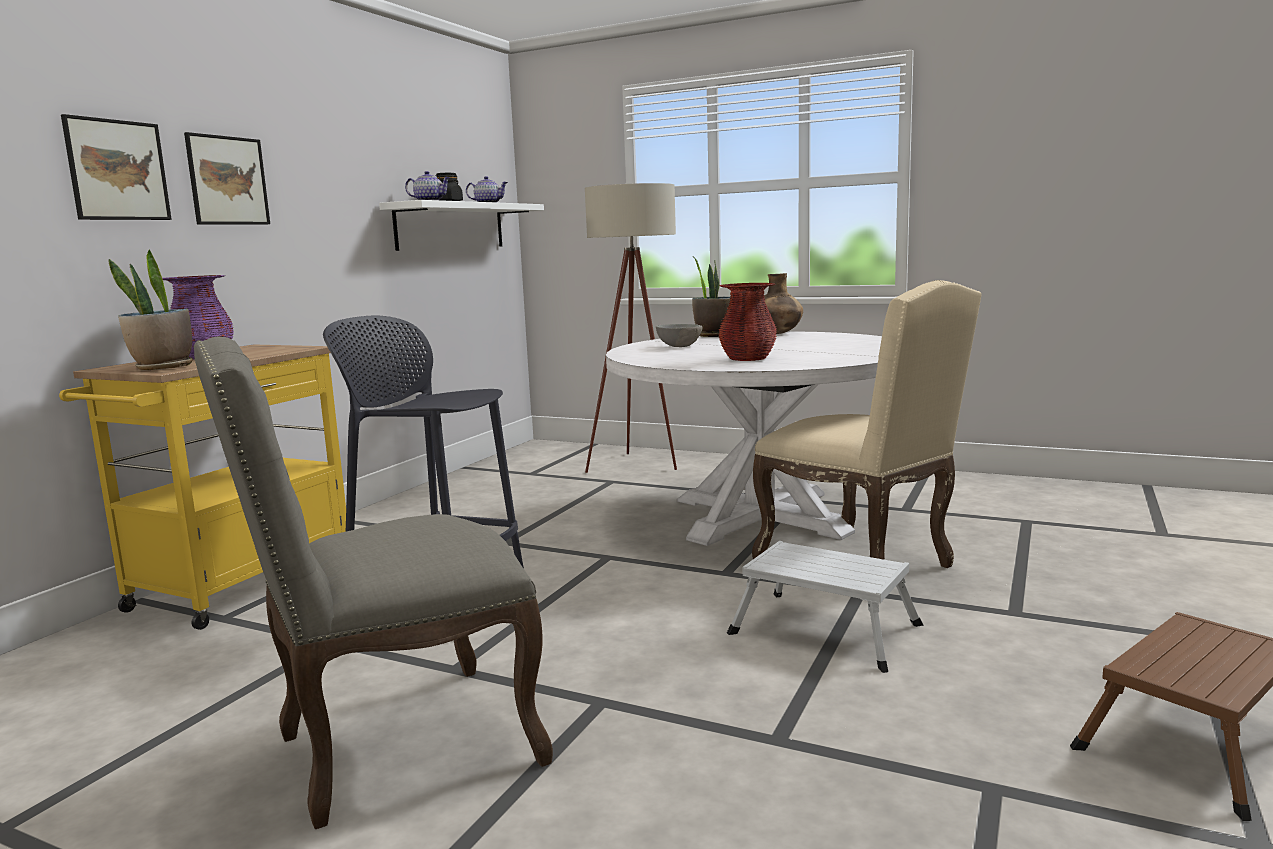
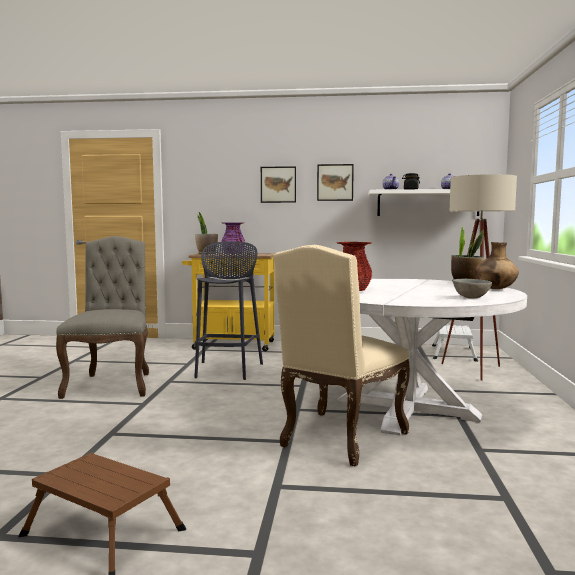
camera: 70 degrees right, 5 degrees down
(117, 170) = (231, 183): picture -> picture (335, 182)
(401, 745) = (112, 384): grey chair -> grey chair turned 45 degrees clockwise
(679, 346) = (401, 282): grey bowl -> grey bowl (472, 298)
(826, 629) = (228, 436): white step ladder -> white step ladder (453, 353)

